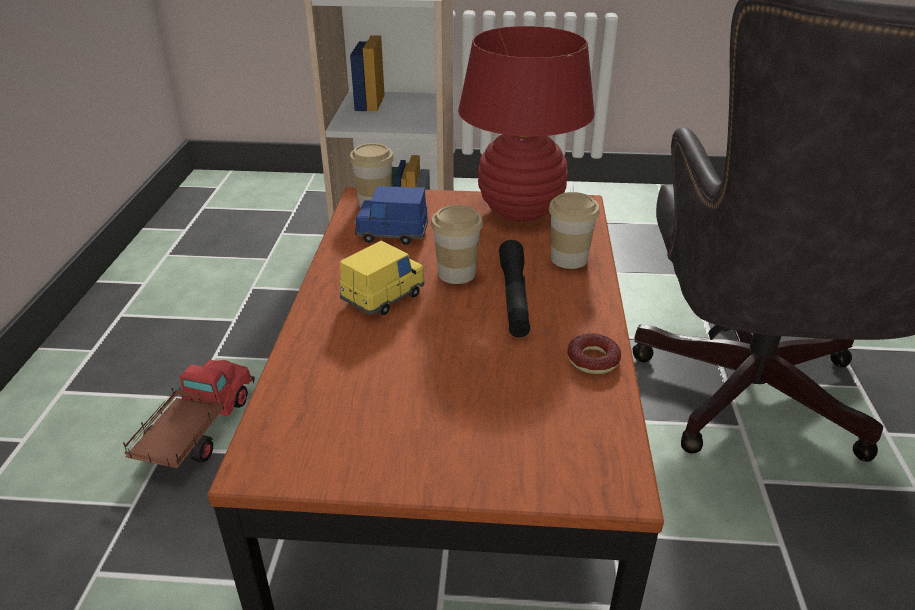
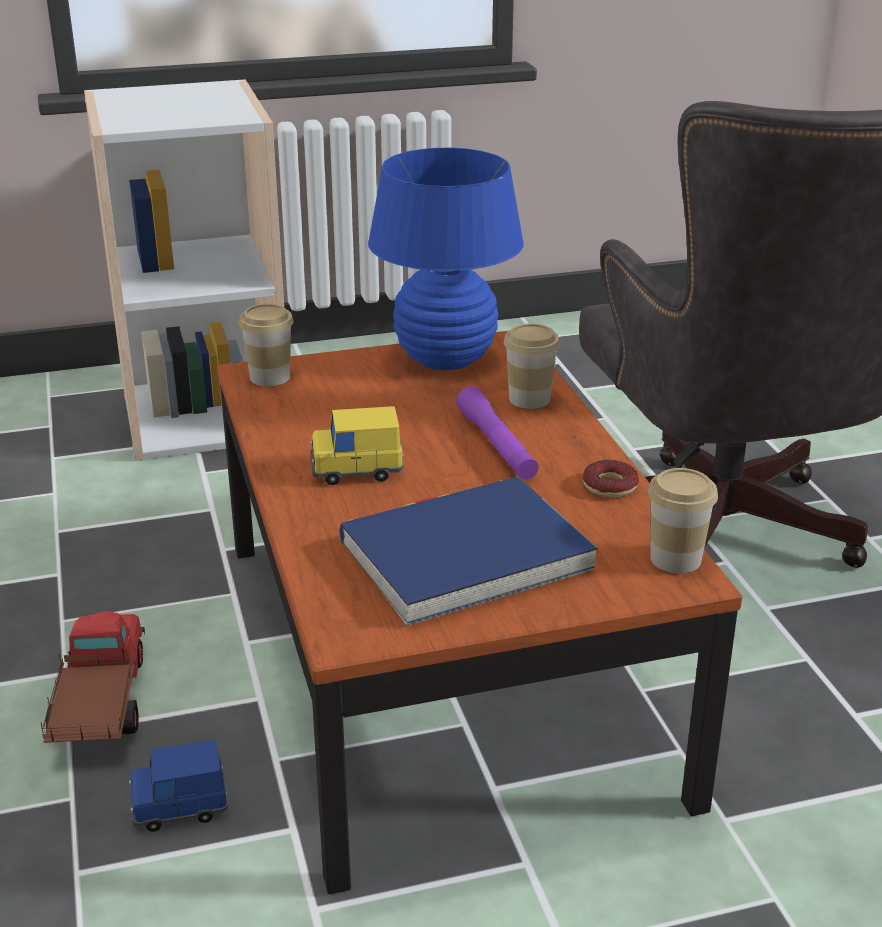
camera: 20 degrees left, 5 degrees down
(383, 297) = (357, 470): yellow toy car -> yellow toy car turned 120 degrees counterclockwise
(392, 233) = (316, 406): blue toy car -> blue toy car (180, 807)
(416, 405) = (465, 557): none -> blue book
(456, 273) = (419, 433): cup -> cup (675, 559)
(514, 297) = (496, 445): black flashlight -> purple flashlight
(520, 211) = (445, 359): red table lamp -> blue table lamp

